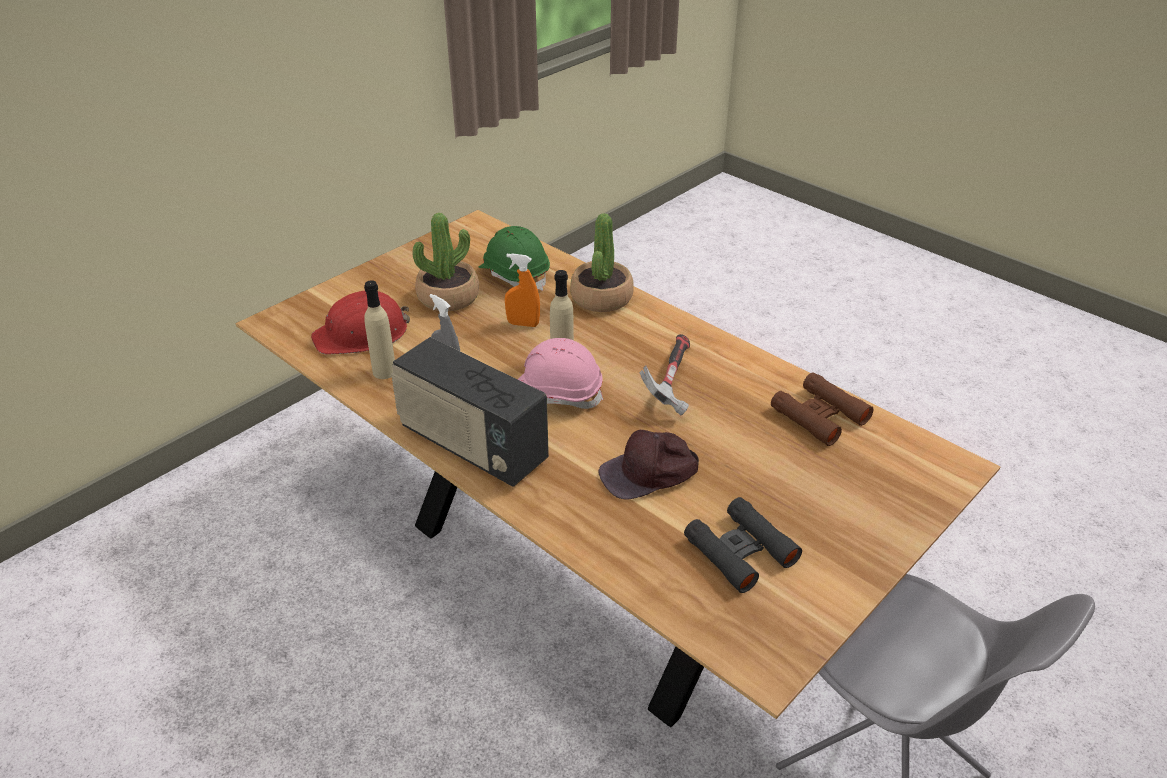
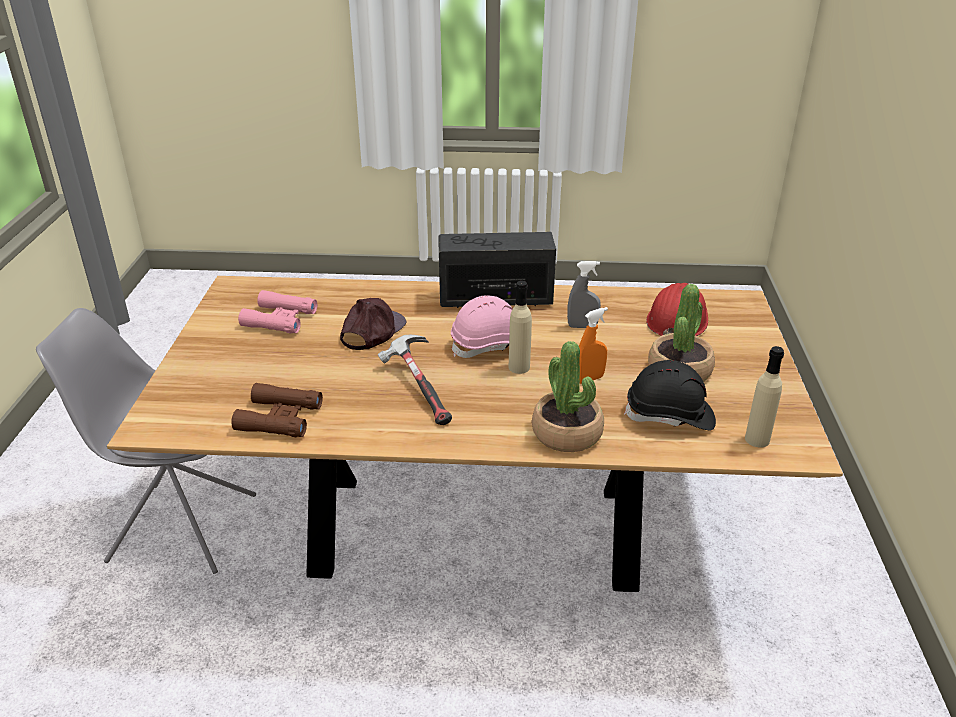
camera: 140 degrees right, 5 degrees down
(384, 372) = (617, 308): beige bottle -> beige bottle (757, 439)
(514, 275) = (670, 416): green hard hat -> black hard hat
(740, 551) = (280, 319): black binoculars -> pink binoculars

